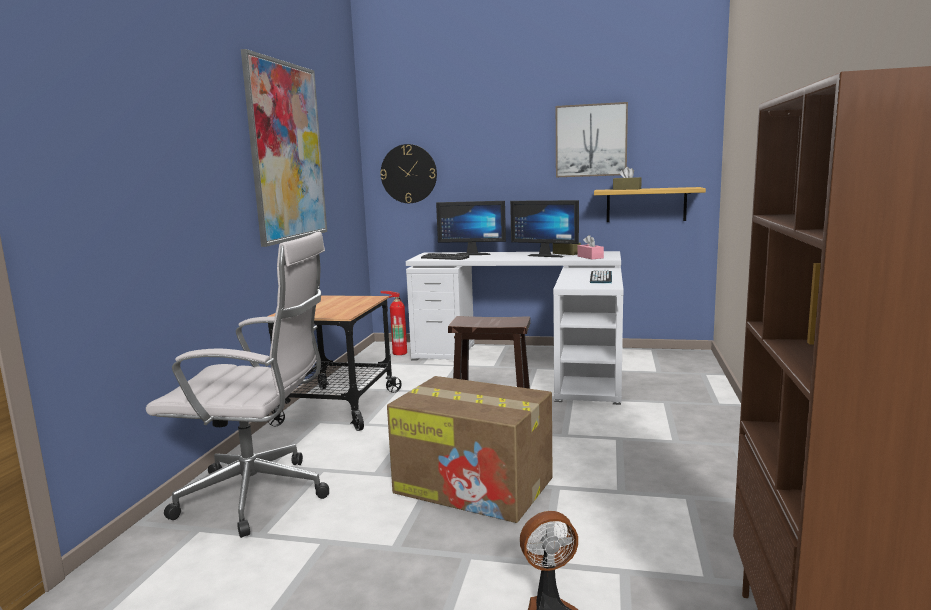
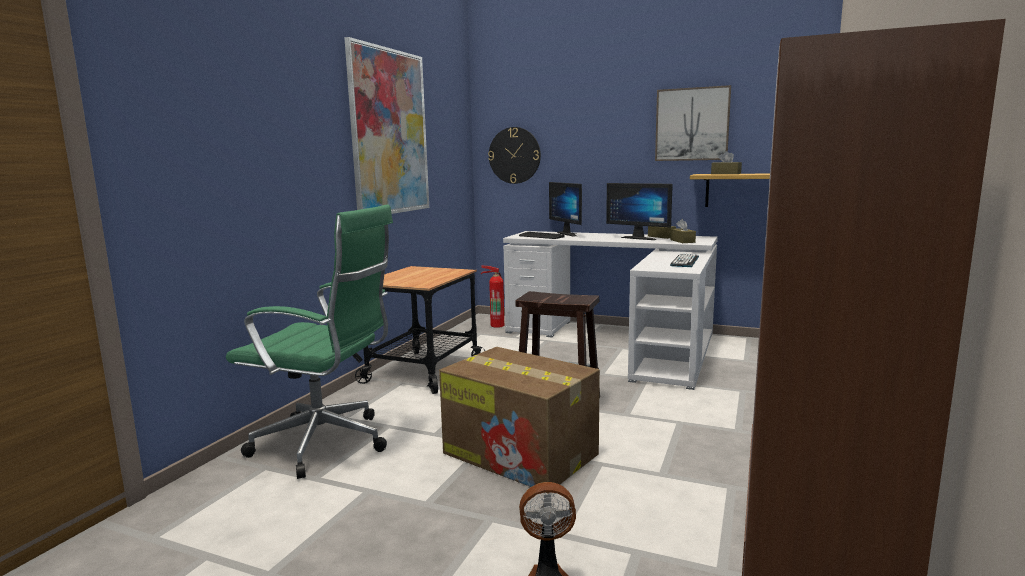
camera: 10 degrees right, 0 degrees up
(260, 496) = (327, 444): white office chair -> green office chair
(473, 254) = (570, 234): monitor -> monitor turned 45 degrees clockwise
(590, 257) = (682, 241): pink tissue box -> brown tissue box

